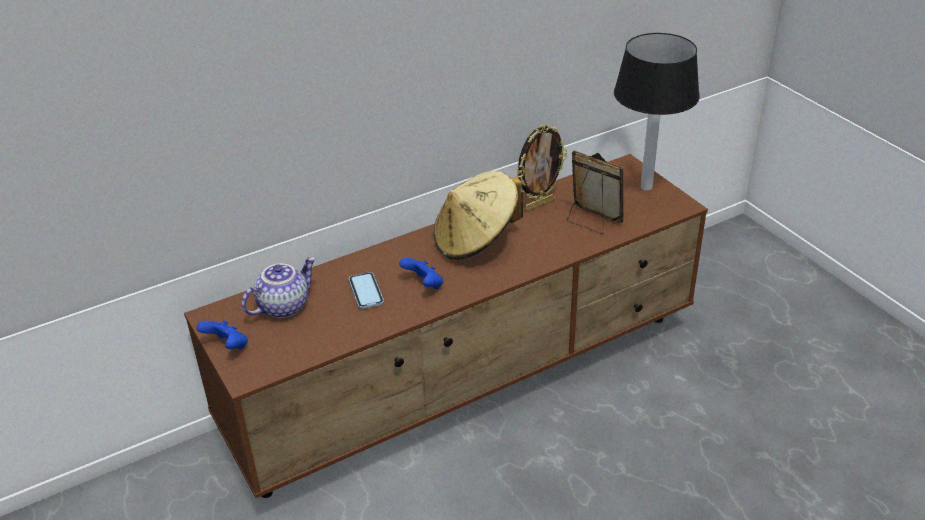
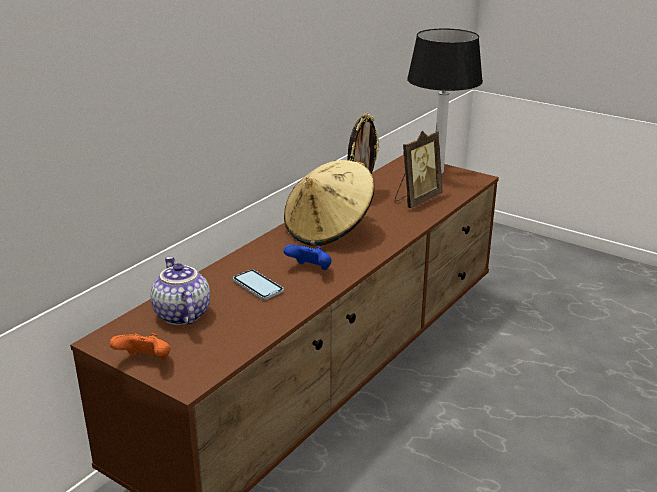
camera: 25 degrees left, 10 degrees down
(227, 346) = (145, 361): blue game controller -> orange game controller
(283, 306) = (180, 315): teapot -> teapot turned 45 degrees counterclockwise
(592, 221) = (416, 200): picture frame -> picture frame turned 120 degrees clockwise

